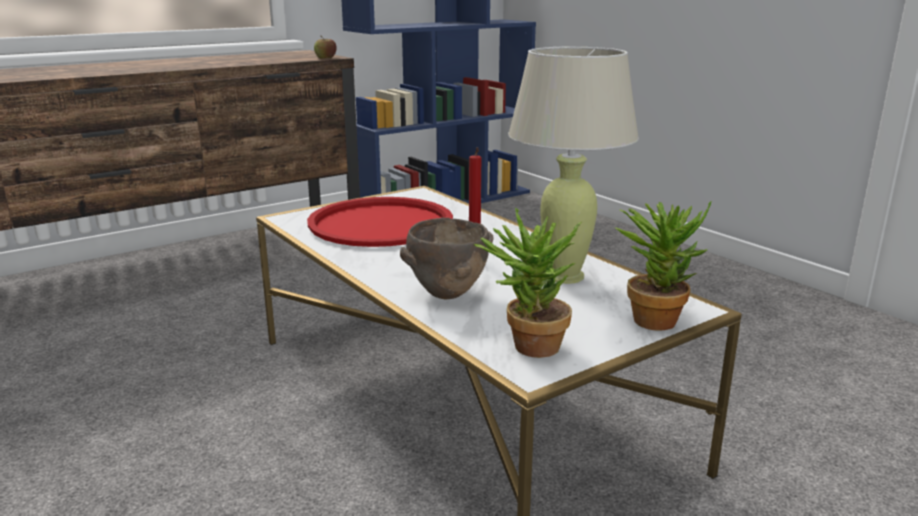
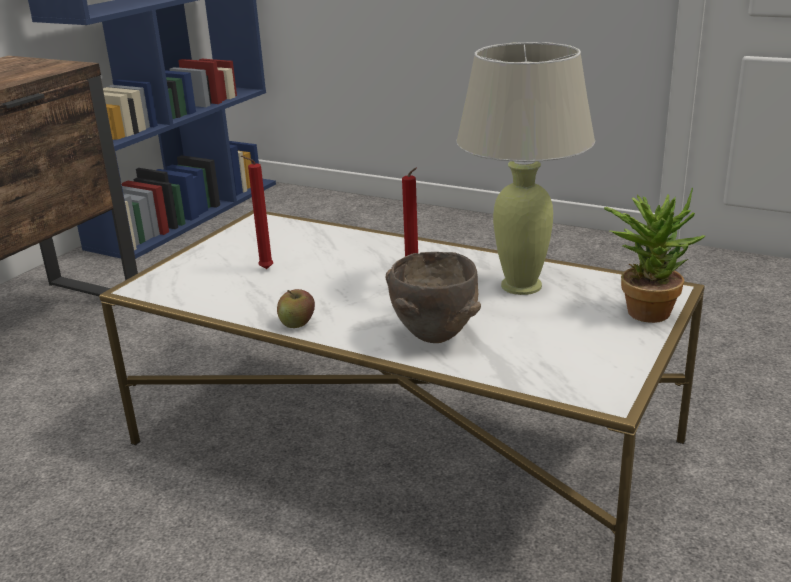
camera: 25 degrees left, 5 degrees up
(326, 58) = (63, 67): apple -> apple (297, 323)
(380, 224) = (264, 269): red tray -> red candle
(527, 347) = (574, 372): potted plant -> none

